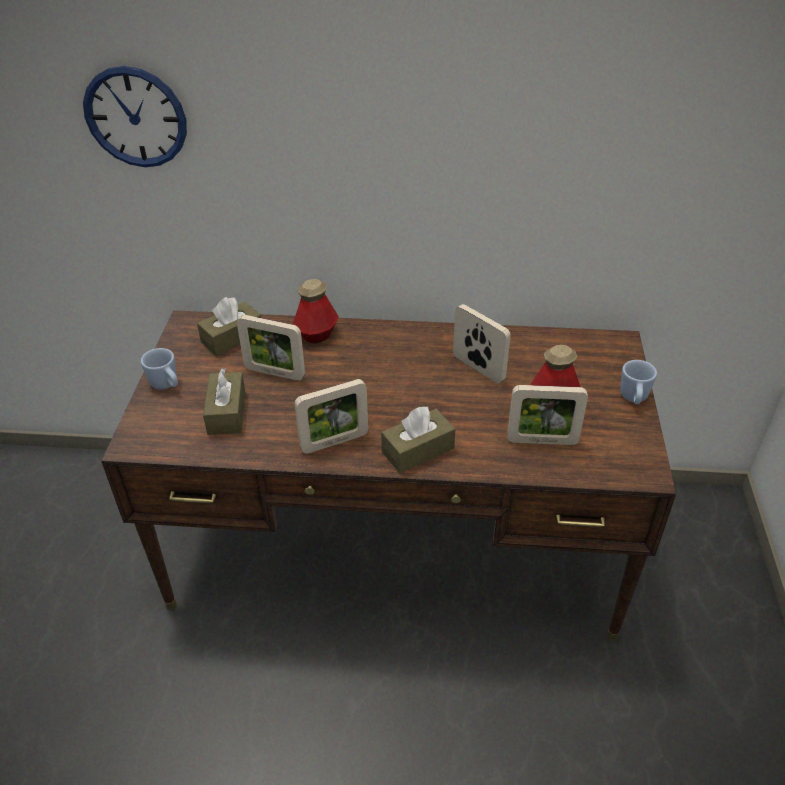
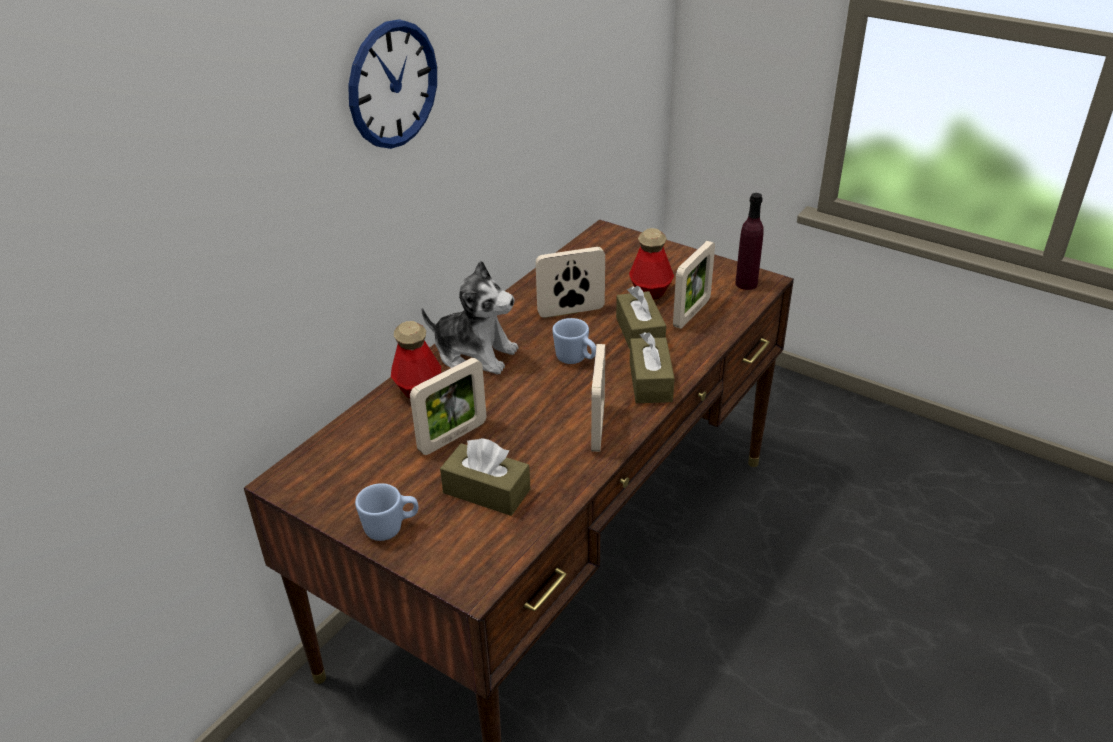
camera: 60 degrees left, 5 degrees down
(135, 117) = (165, 234): wall clock -> wall clock (393, 85)
(232, 338) = (357, 452): brown tissue box -> brown tissue box (640, 333)
(378, 343) = (475, 354): none -> plush toy
(628, 461) = (746, 284): none -> purple bottle
(633, 399) = (678, 254): blue mug -> blue mug (576, 359)

